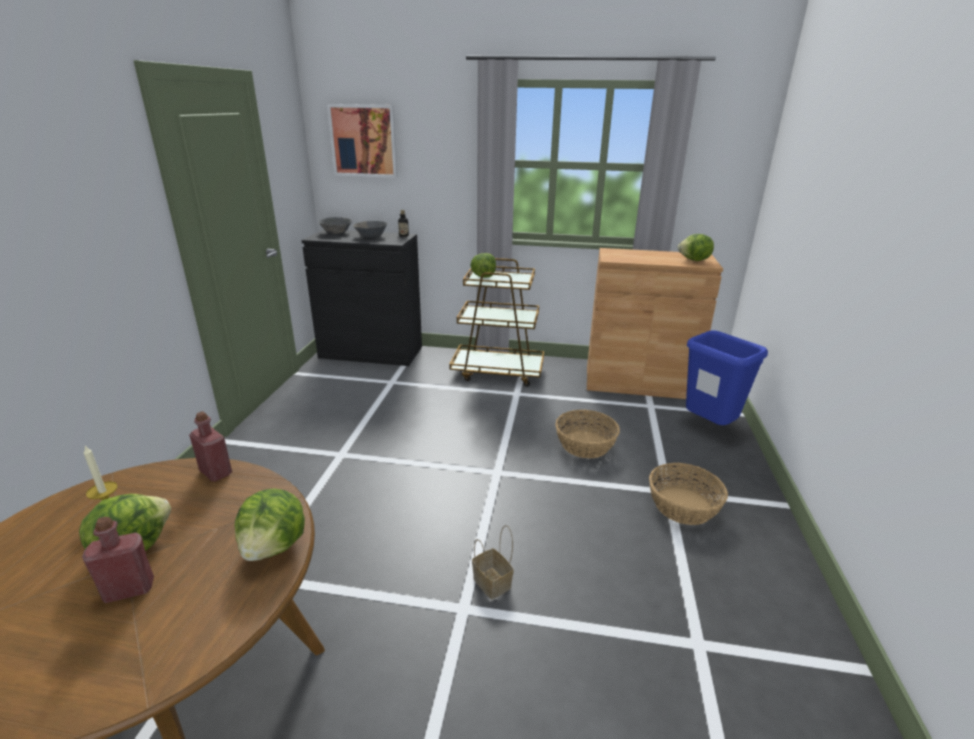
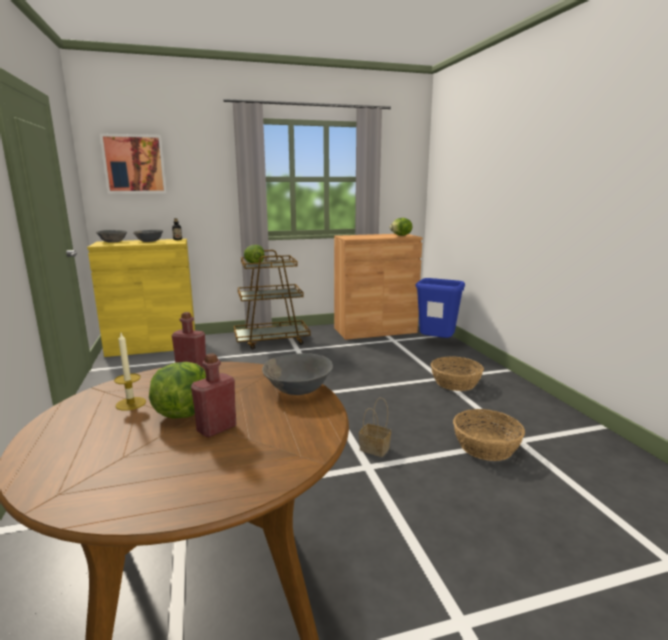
camera: 25 degrees left, 10 degrees down
(275, 547) = (299, 388): lettuce -> grey bowl
(371, 352) = (152, 345): black cabinet -> yellow cabinet
(585, 445) = (370, 366): basket -> basket (486, 446)

